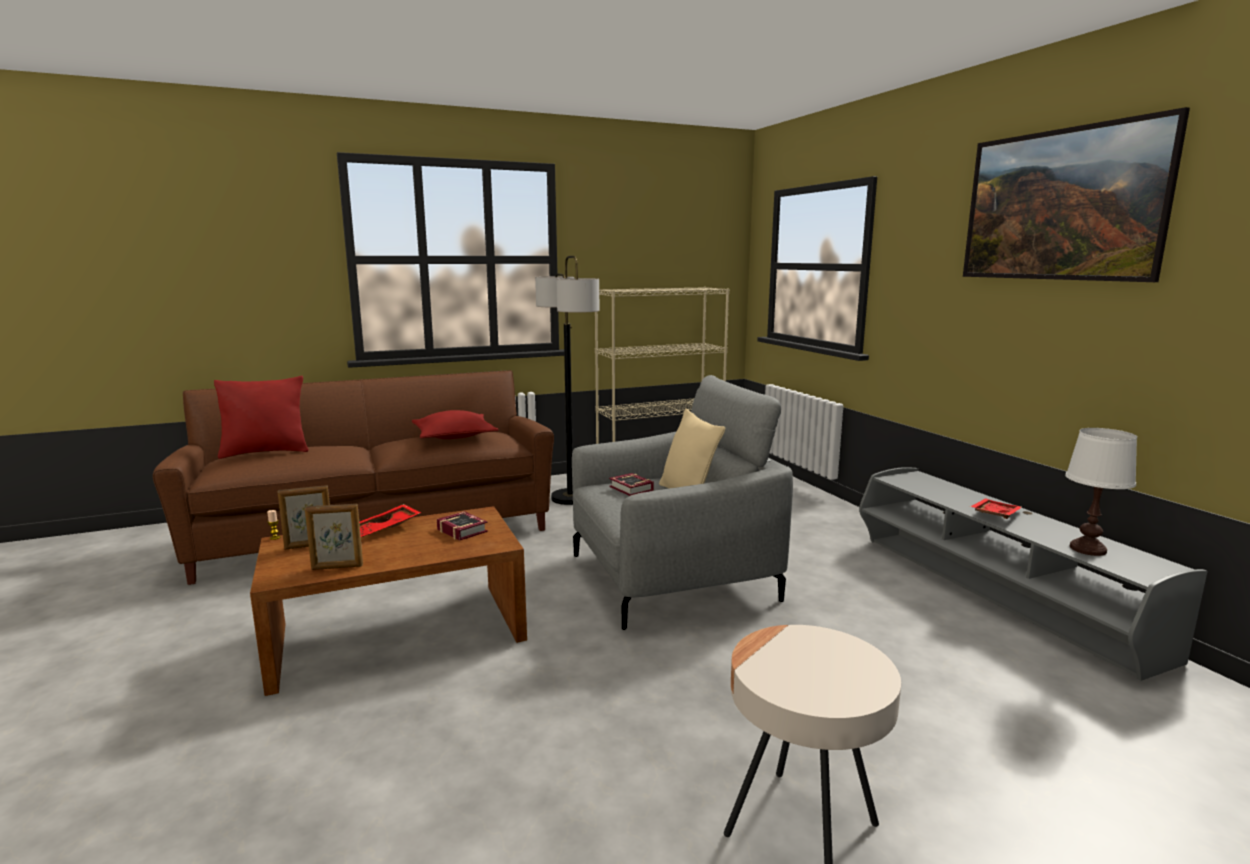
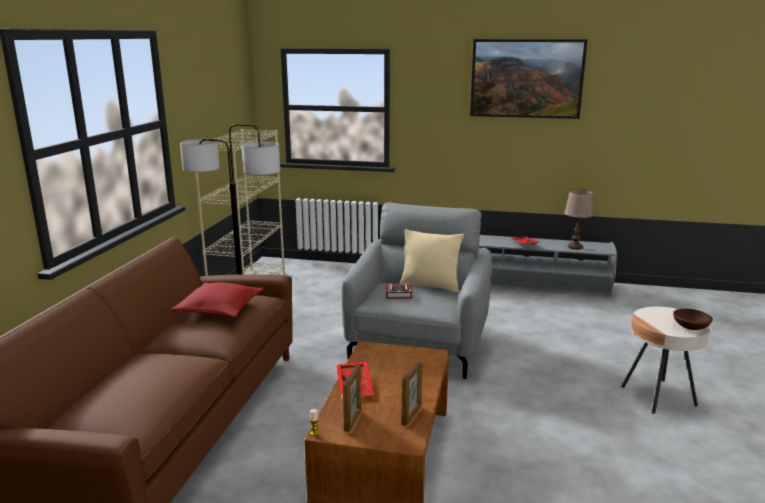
camera: 55 degrees left, 5 degrees up
(265, 452) = (117, 392): red pillow -> none
(462, 529) = (392, 360): book -> none
(812, 691) = (690, 327): none -> brown bowl
(1087, 549) = (575, 247): white table lamp -> brown table lamp

